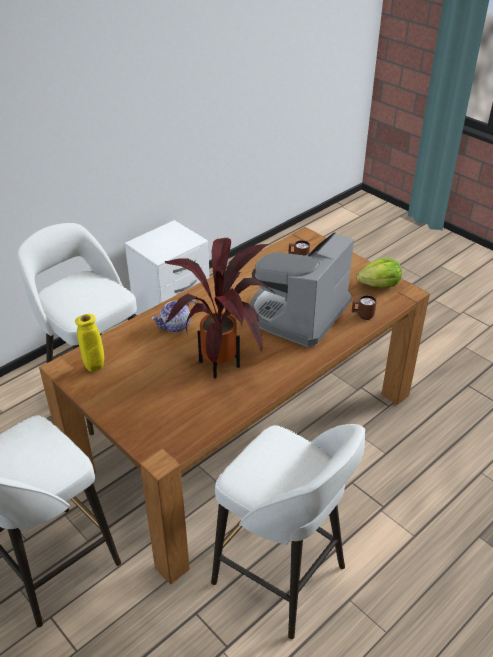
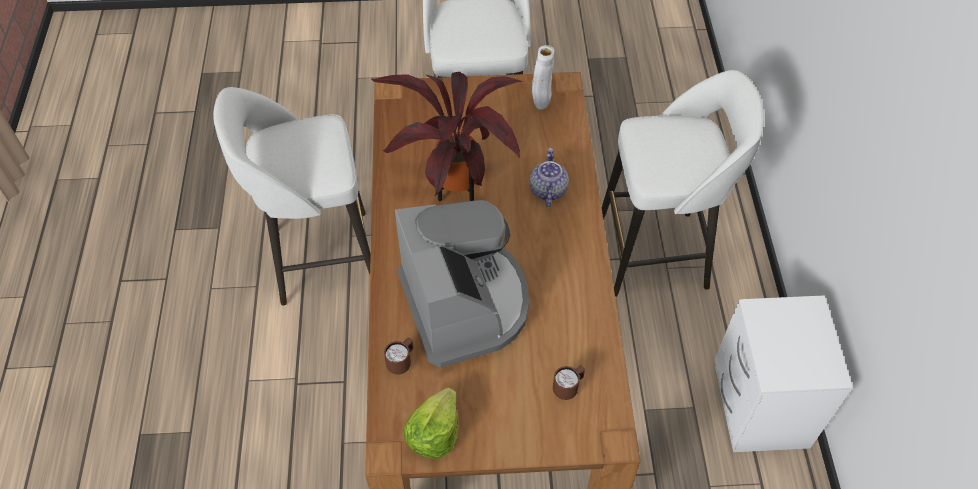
camera: 130 degrees right, 15 degrees up
(95, 368) = (541, 104): yellow vase -> white vase

